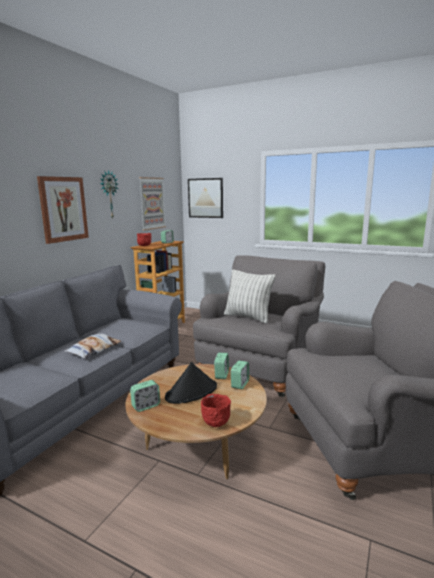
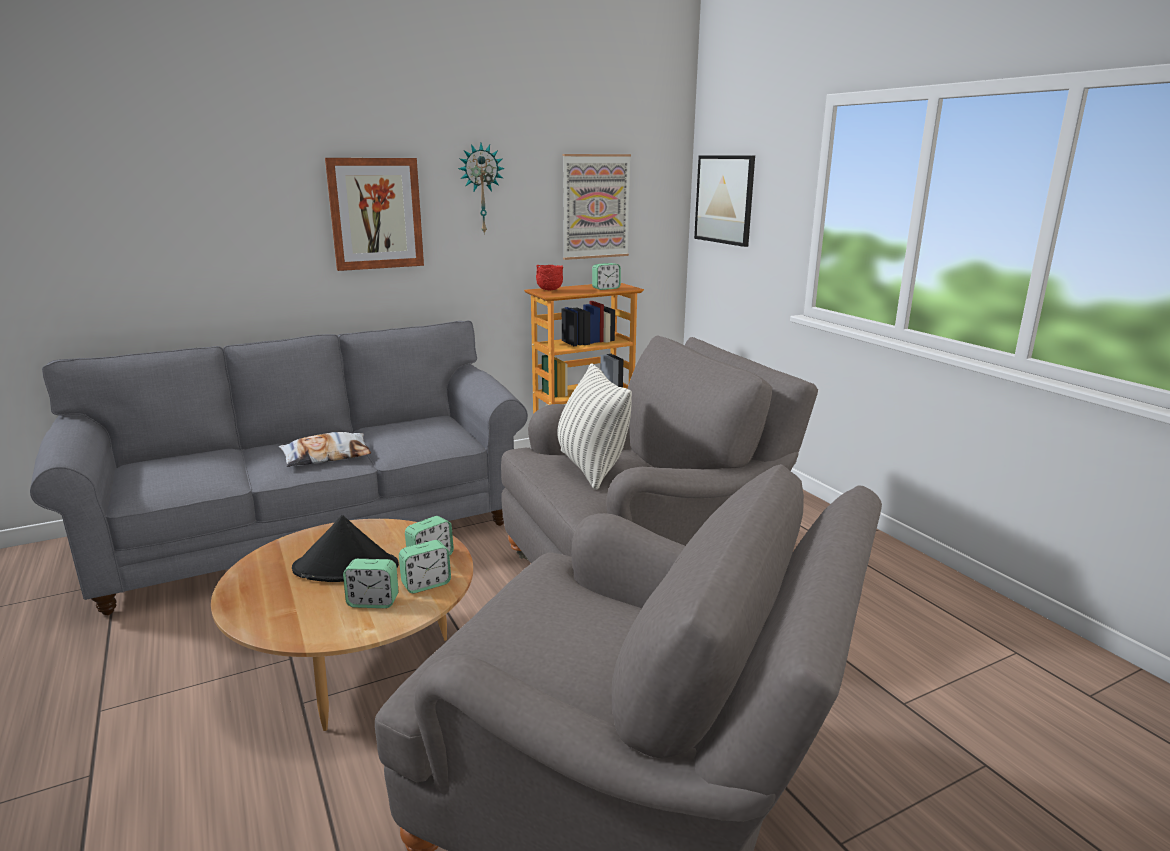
camera: 35 degrees right, 5 degrees up
(146, 406) = (264, 563): alarm clock -> alarm clock (373, 602)
(215, 423) = (290, 627): red bowl -> none

